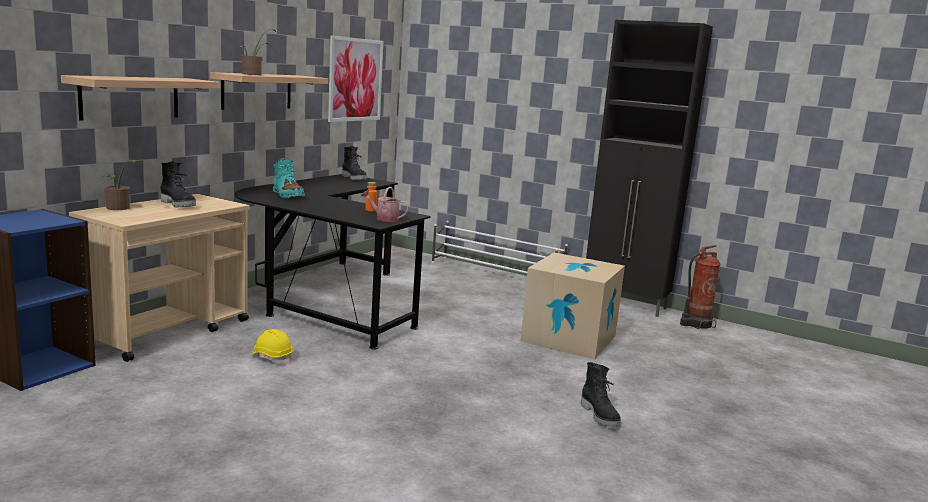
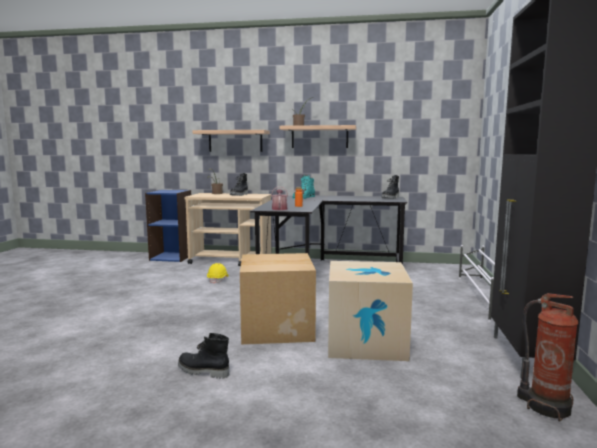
camera: 70 degrees right, 5 degrees down
(355, 80) = (418, 127): picture -> none
(507, 363) = (277, 328): none -> cardboard box
(600, 416) = (202, 371): black boot -> black boot turned 60 degrees clockwise

